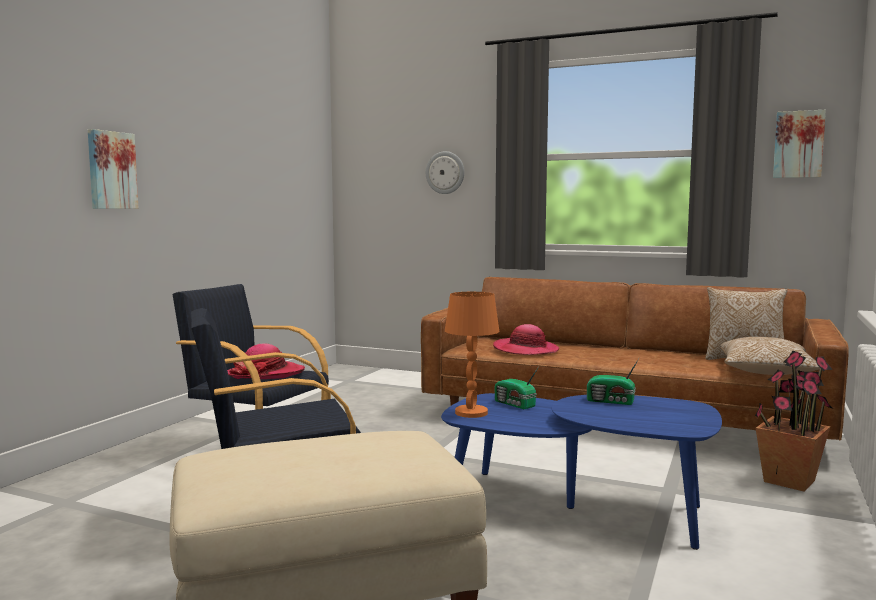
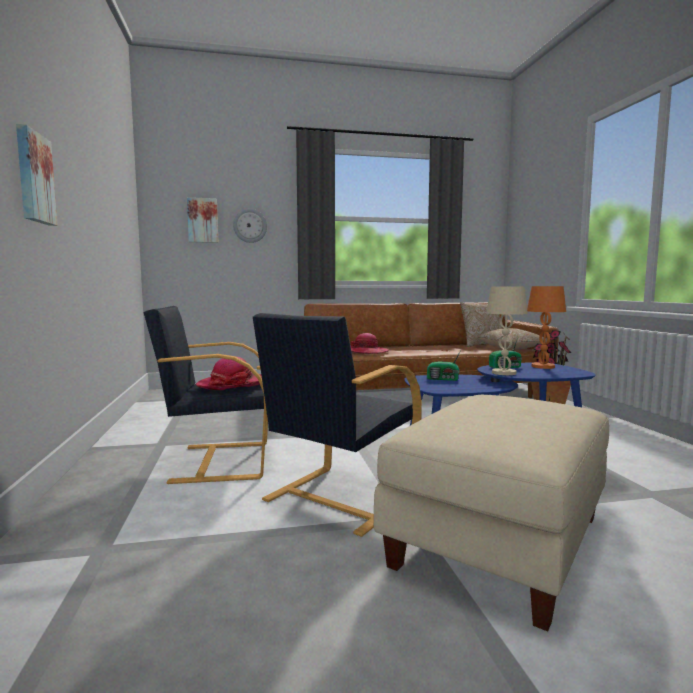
camera: 35 degrees left, 0 degrees up
(471, 412) = (435, 386): orange table lamp -> orange table lamp (542, 366)
(574, 409) = (503, 373): none -> beige table lamp
(798, 144) = (479, 219): picture -> picture (203, 220)

